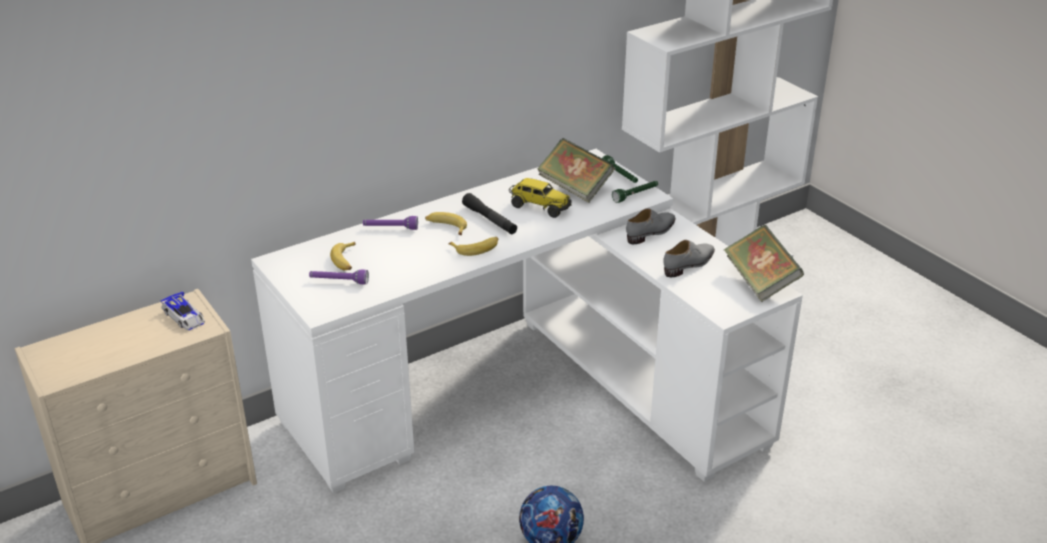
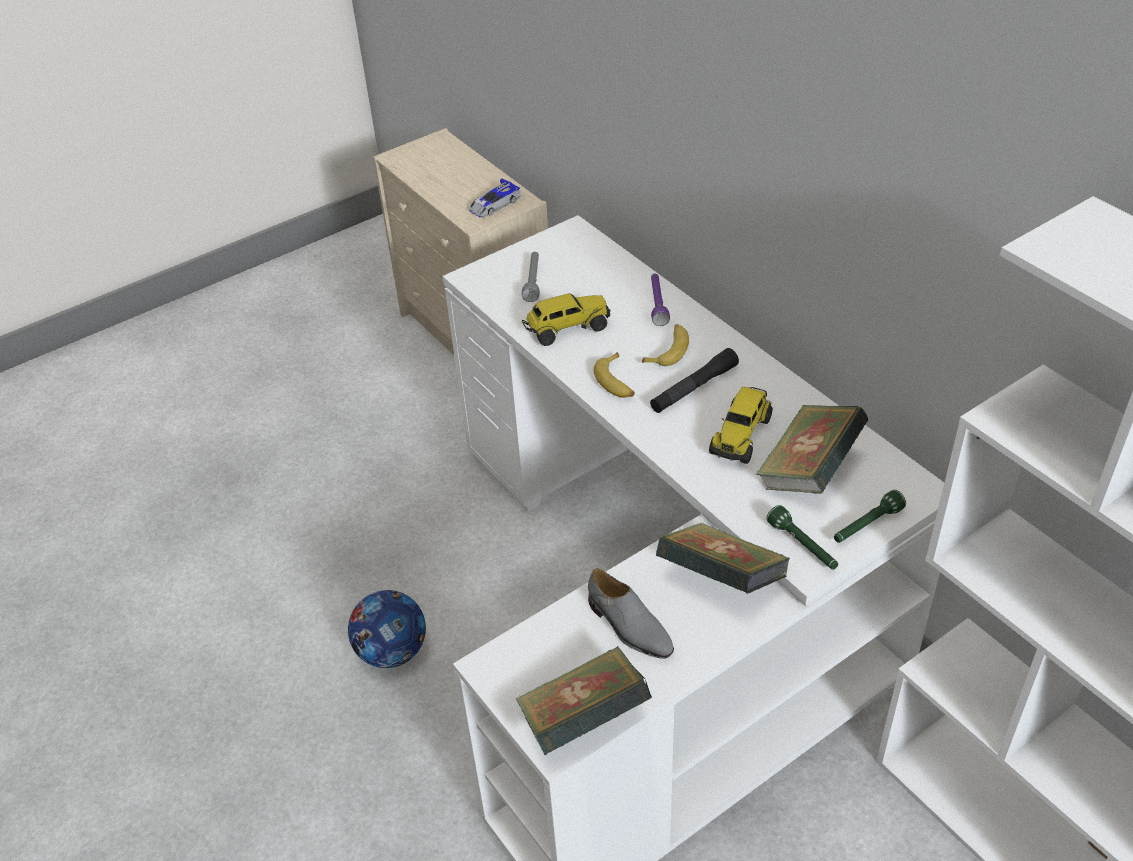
camera: 90 degrees right, 10 degrees up
(339, 281) = (533, 281): purple flashlight -> grey flashlight
(346, 260) = (578, 280): banana -> none
(407, 267) = (567, 328): none -> toy truck
(651, 232) = (721, 580): grey shoe -> book

